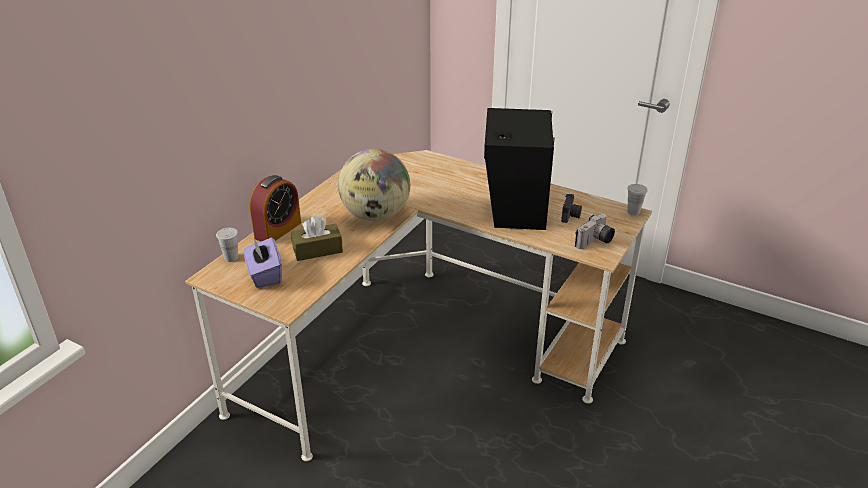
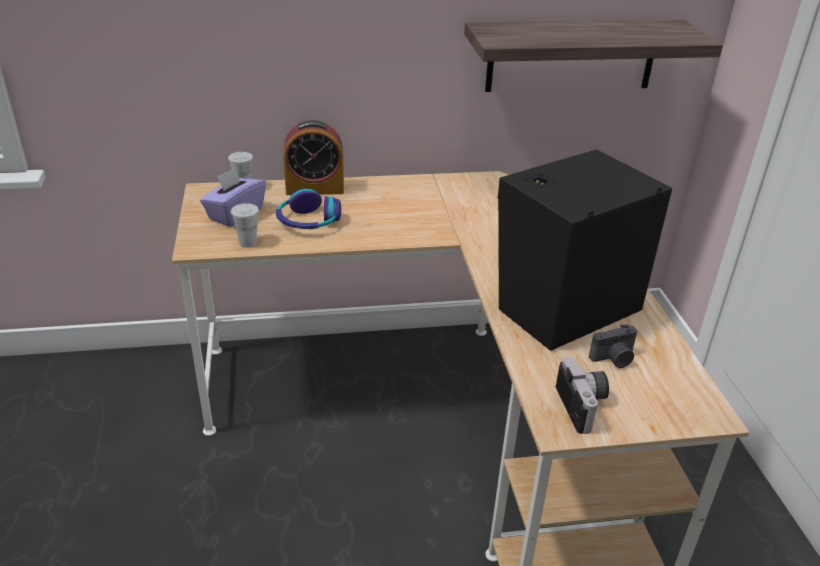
camera: 50 degrees right, 0 degrees up
(317, 250) = (308, 222): brown tissue box -> headphones
(372, 59) = (571, 55): none -> shelf
(375, 215) = (411, 225): globe -> none
(595, 242) = (584, 406): camera -> camera turned 105 degrees counterclockwise
(633, 212) = (714, 413): white cup -> white cup (248, 243)

